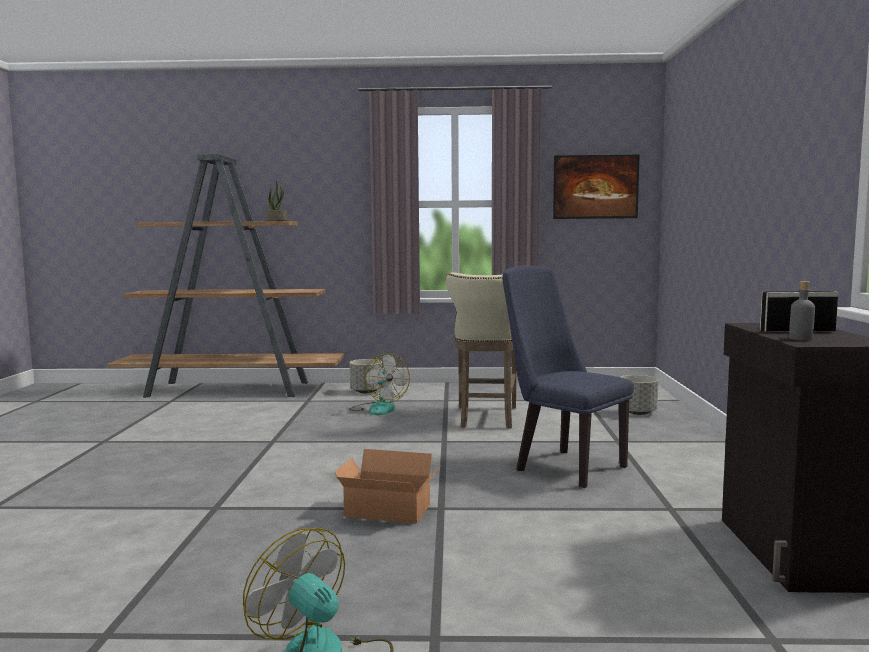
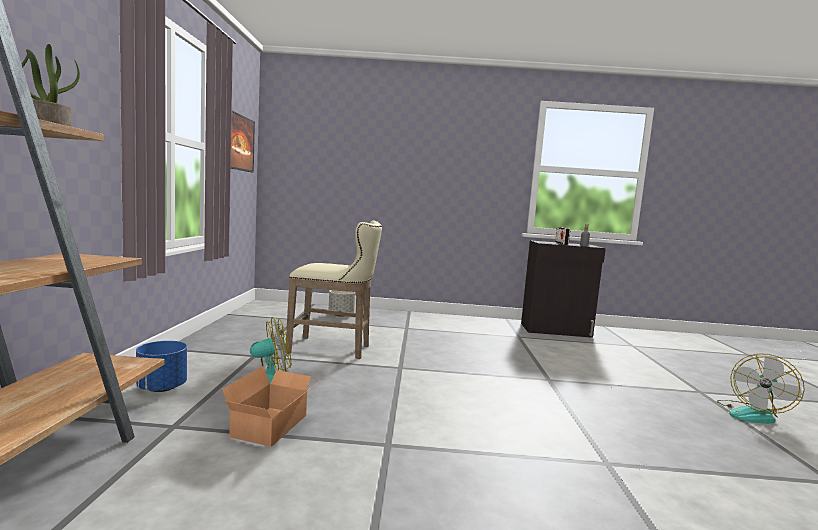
camera: 90 degrees left, 0 degrees up
(366, 391) = (162, 388): grey planter -> blue planter
(388, 512) = (565, 394): cardboard box -> cardboard box (273, 425)
(563, 466) = (458, 345): blue chair -> none

